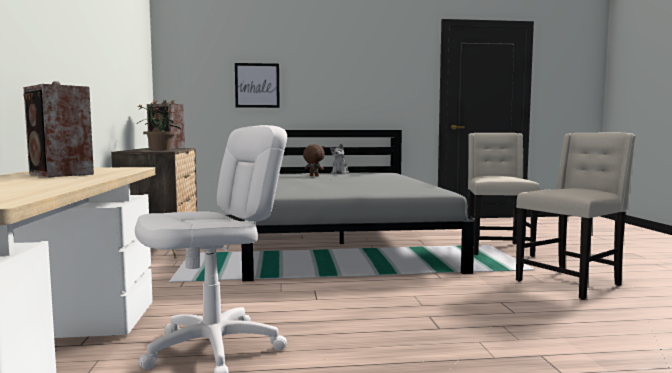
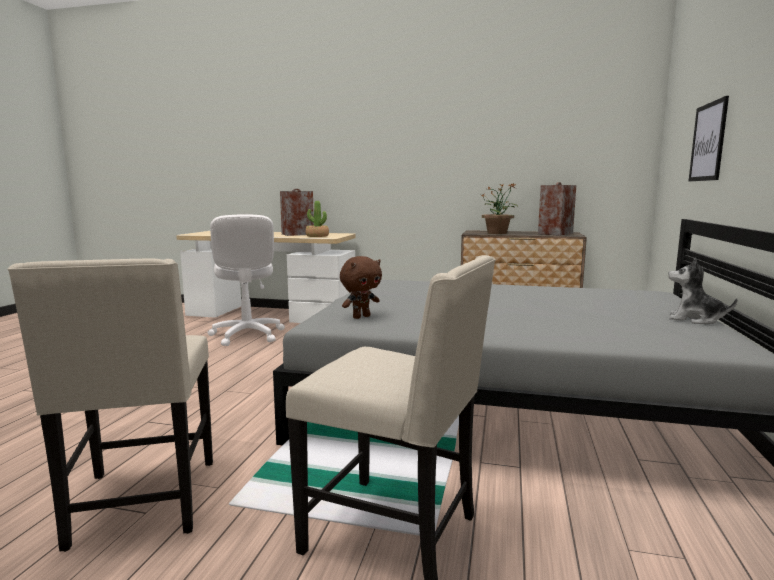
camera: 110 degrees right, 5 degrees up
(109, 170) = (317, 236): none -> potted plant
(313, 176) = (613, 303): brown plush toy -> brown plush toy (361, 317)

